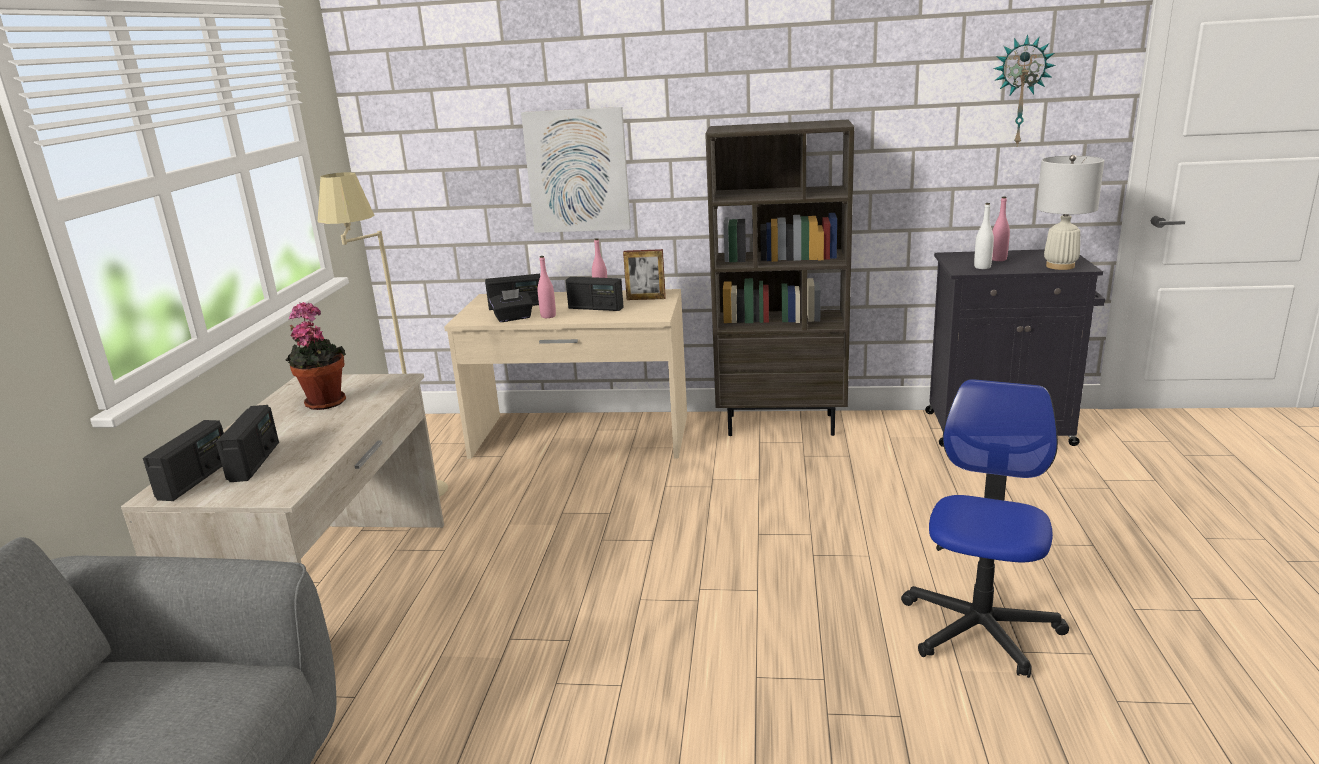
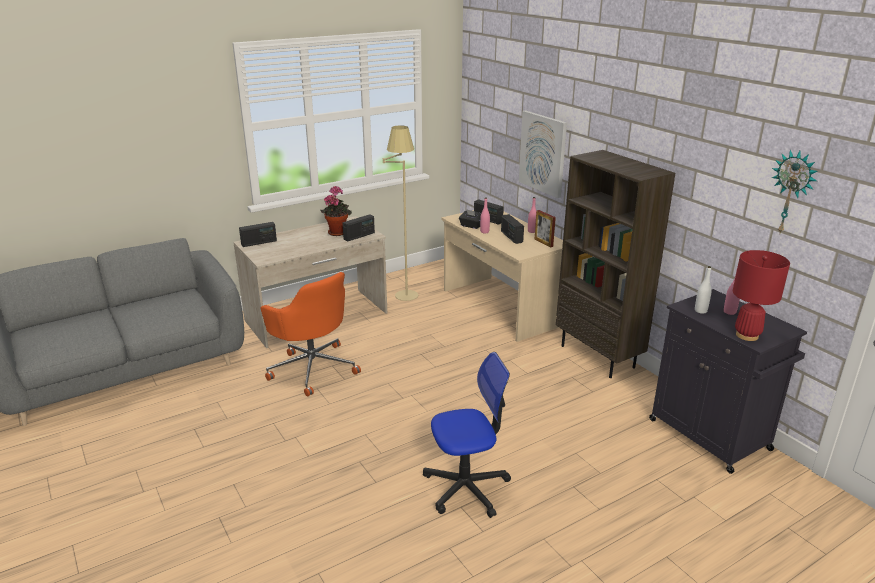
camera: 50 degrees right, 5 degrees up
(255, 462) = (279, 245): radio -> radio (359, 236)
(486, 663) = (313, 368): none -> orange office chair
(1060, 266) = (747, 335): white table lamp -> red table lamp

